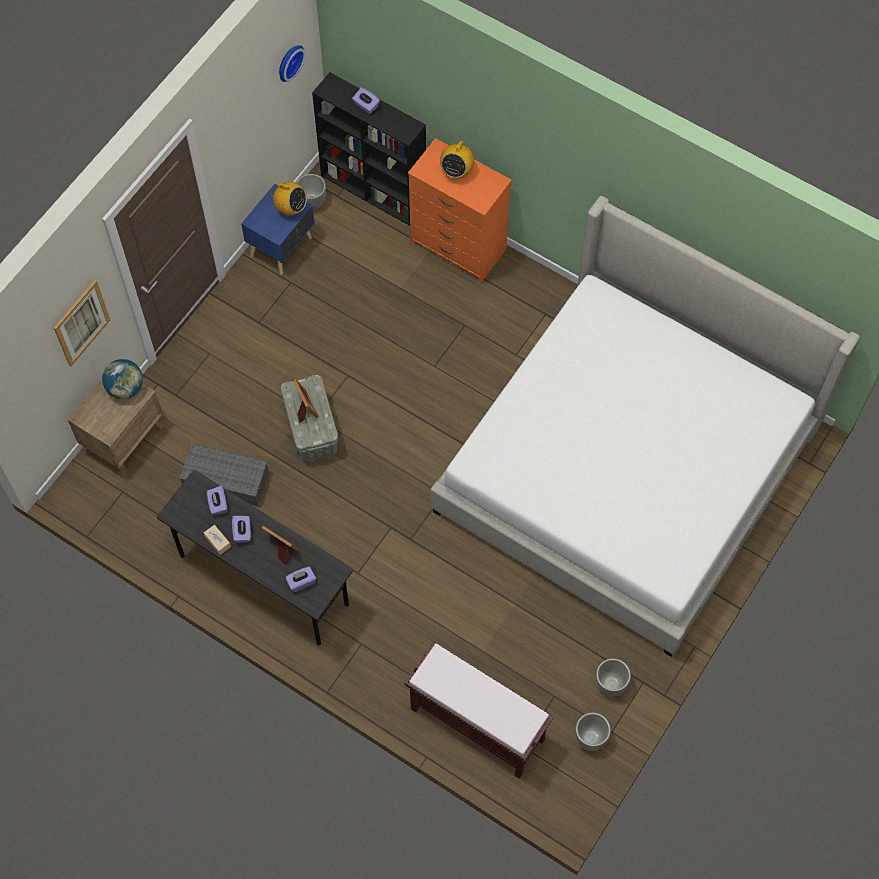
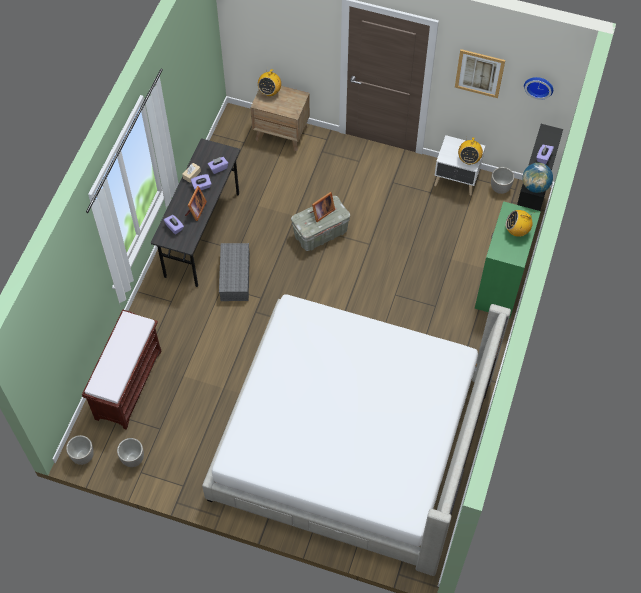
camera: 75 degrees right, 5 degrees down
(81, 323) = (299, 39): picture -> picture (479, 73)
(92, 414) = (270, 92): none -> radio
(125, 388) = (294, 103): globe -> globe (535, 186)
(227, 480) = (269, 196): grey storage box -> grey storage box (235, 277)
(282, 247) = (456, 180): blue nightstand -> white nightstand
(458, 247) = (499, 286): orange dresser -> green dresser
(610, 684) = (177, 464): planter -> planter (83, 456)

